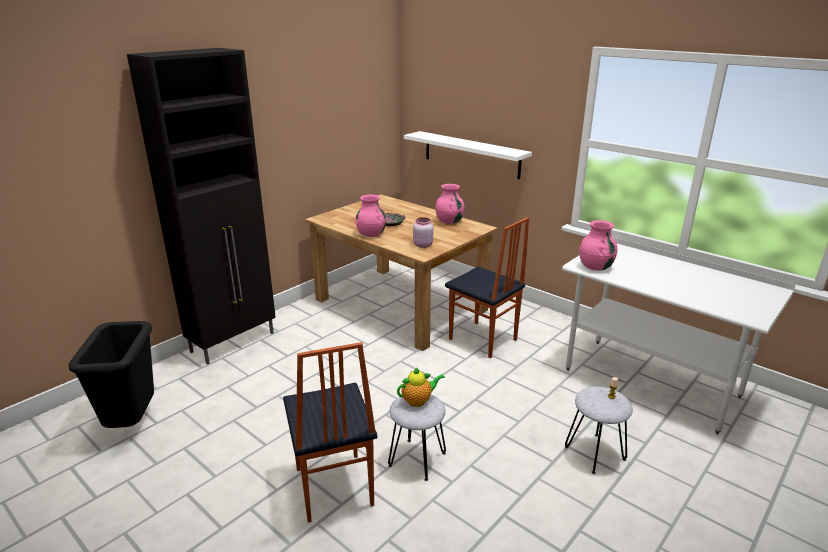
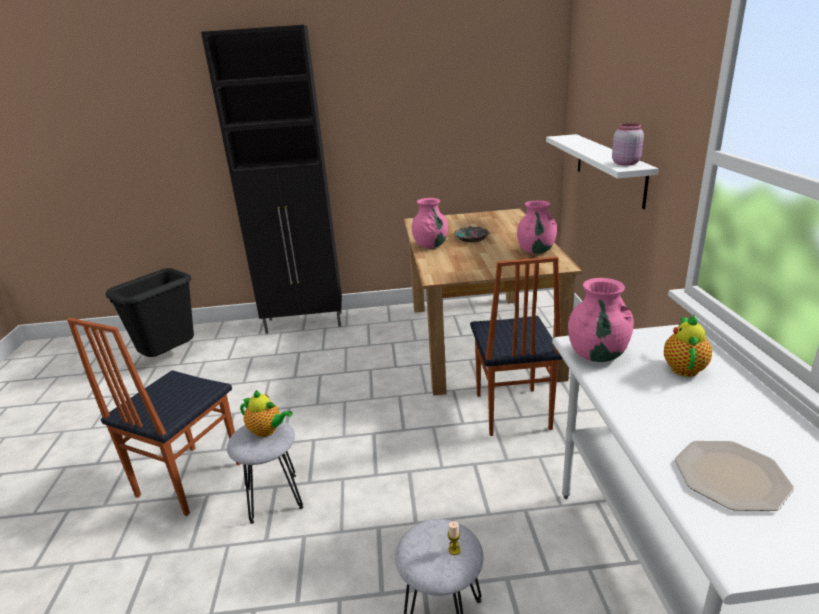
camera: 45 degrees right, 0 degrees up
(422, 245) = (457, 268): pink jar -> pink jar (625, 163)
(635, 260) = (684, 367): none -> teapot
(714, 294) = (730, 476): none -> plate

